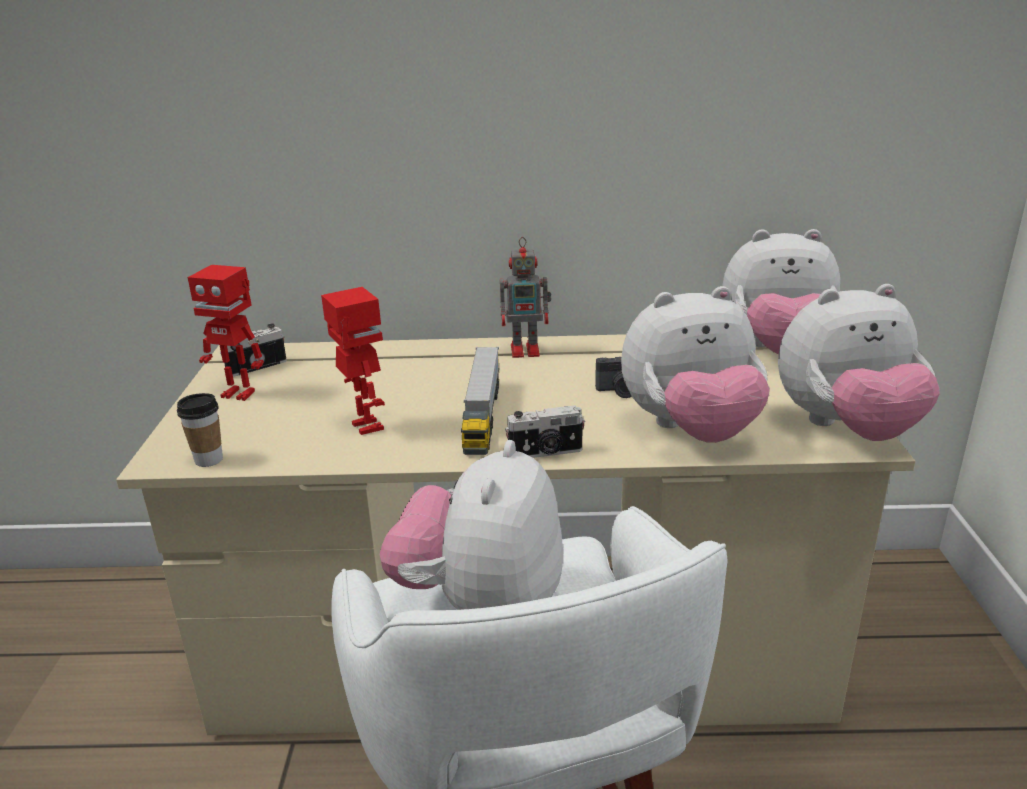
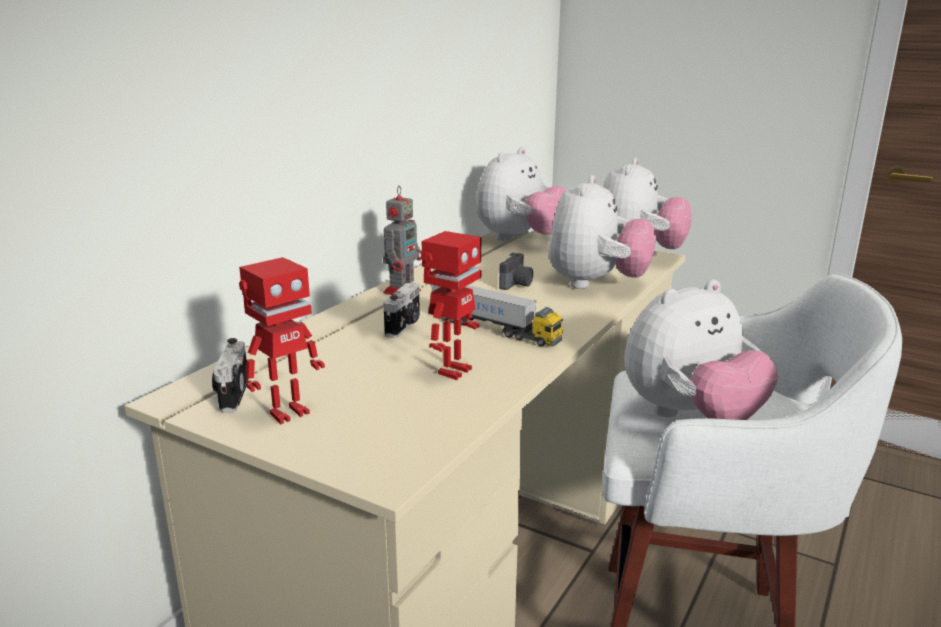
camera: 60 degrees left, 5 degrees down
(209, 460) = (421, 451): cup -> none
(365, 427) = (453, 371): toy robot -> toy robot turned 120 degrees clockwise
(481, 604) = (690, 417): plush toy -> plush toy turned 75 degrees counterclockwise
(546, 453) = (578, 324): camera -> camera (404, 326)

